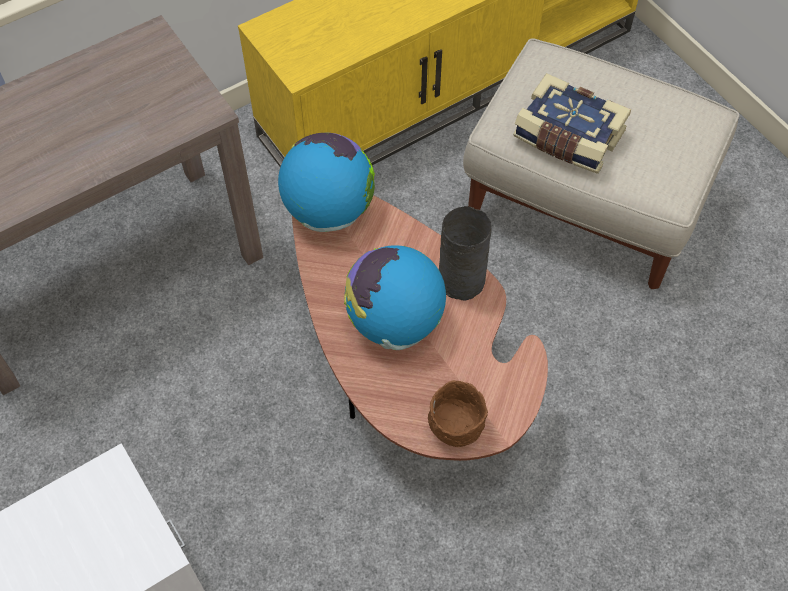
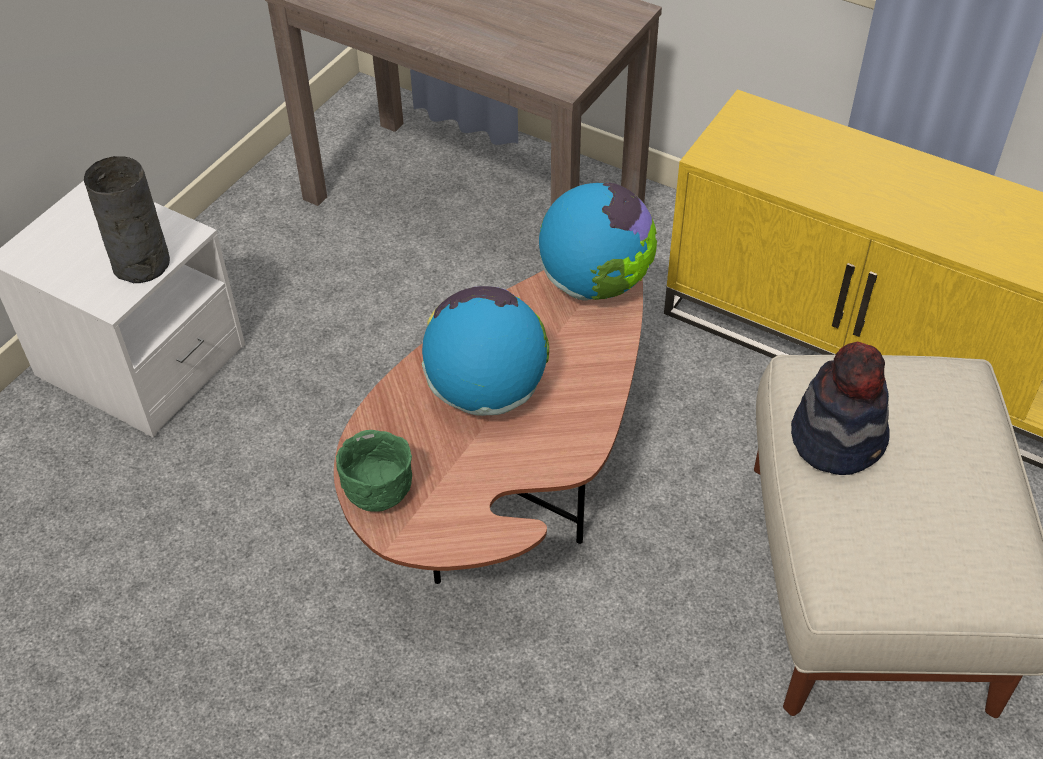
camera: 65 degrees right, 10 degrees down
(454, 429) = (378, 494): brown bowl -> green bowl
(462, 281) = (578, 432): grey vase -> grey vase (141, 265)
(567, 138) = (838, 438): book -> hat

